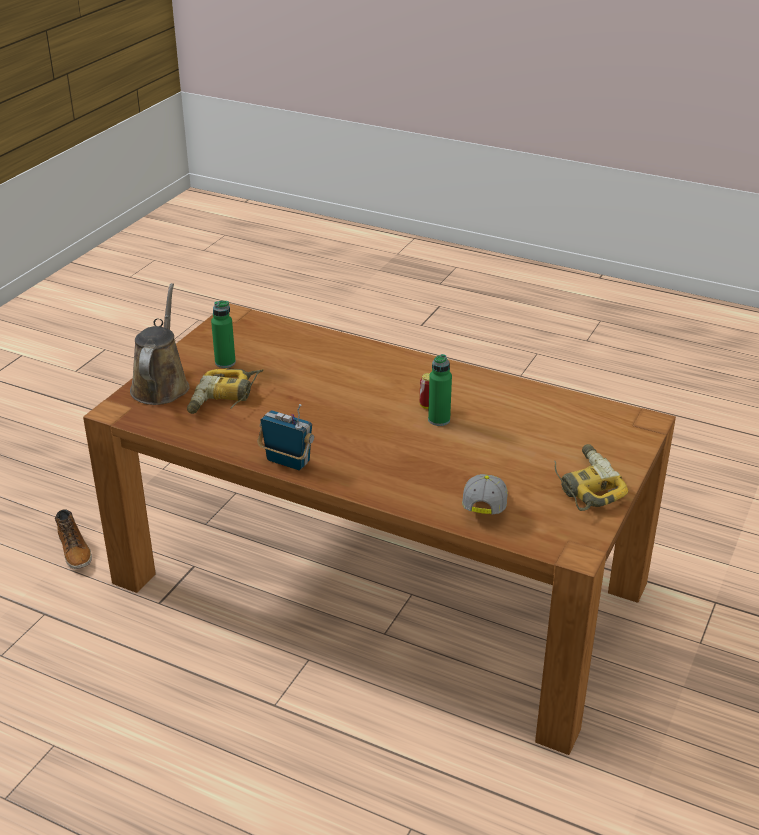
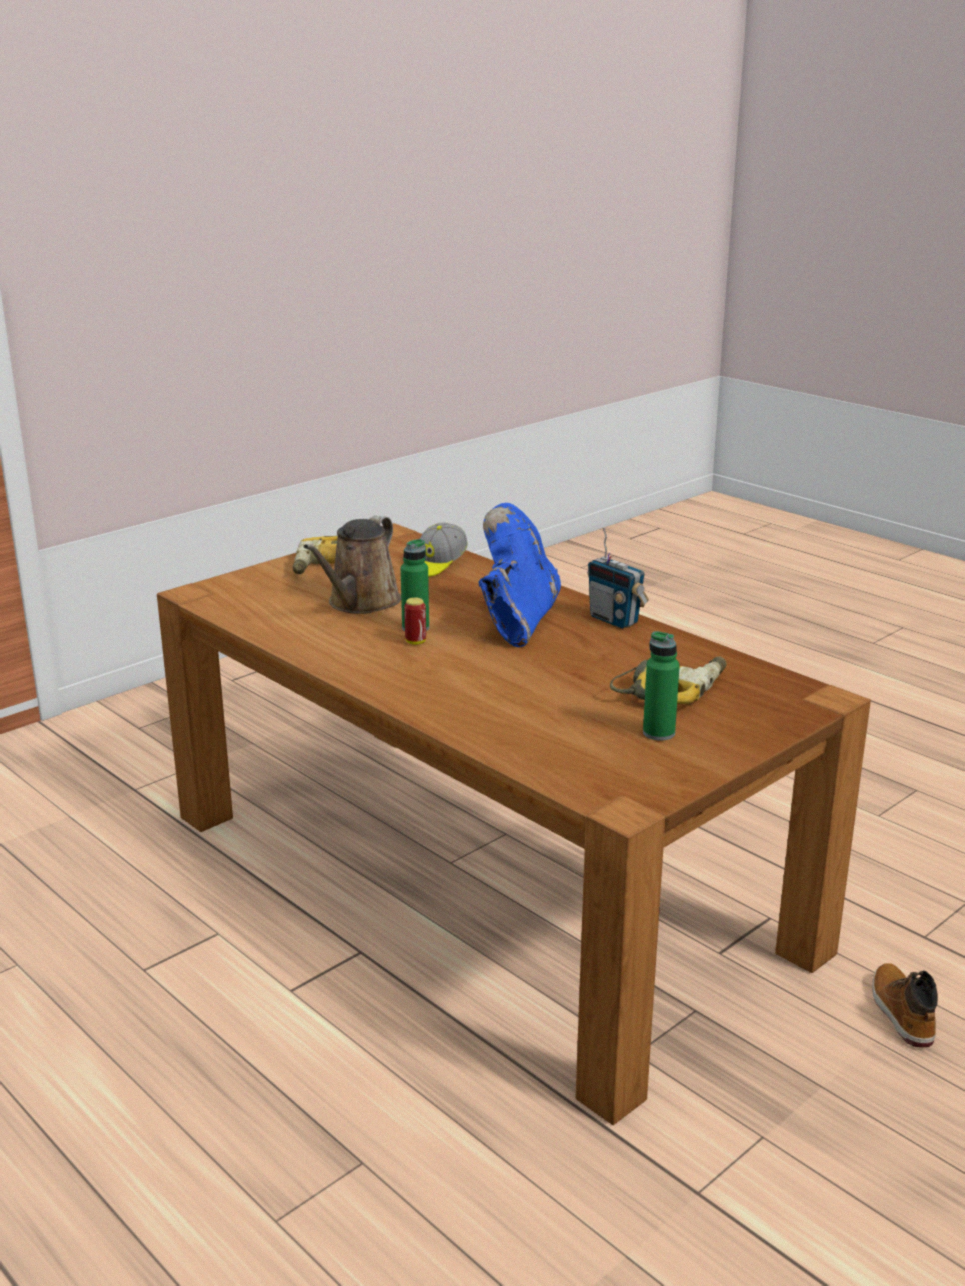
camera: 160 degrees left, 10 degrees down
(161, 385) = (760, 719): brown watering can -> brown watering can (360, 603)
(365, 442) = (516, 622): none -> blue boot

